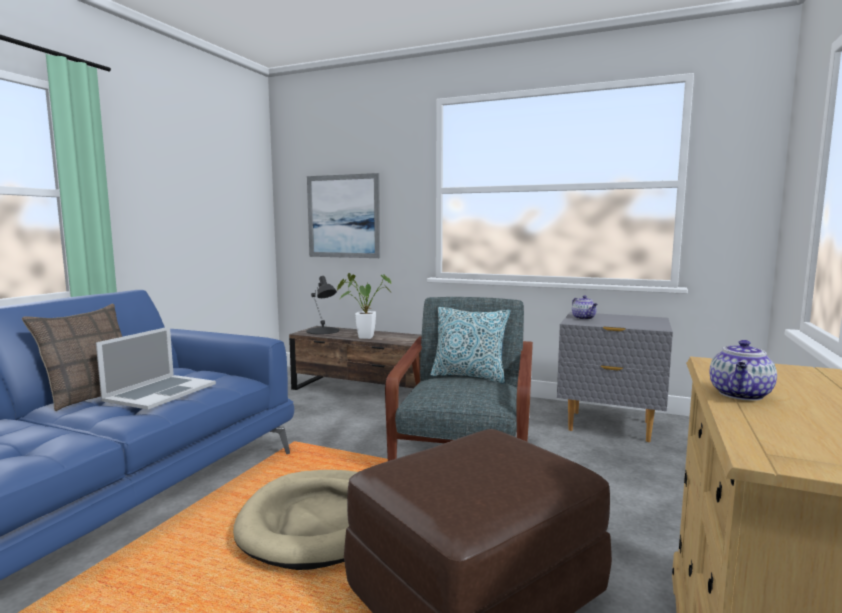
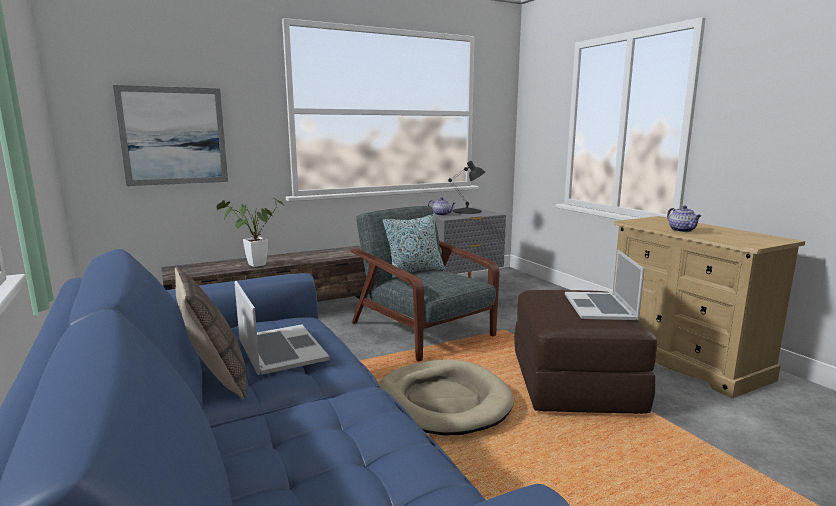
camera: 50 degrees left, 5 degrees up
(323, 331) = (191, 269): black table lamp -> black table lamp (467, 211)
(496, 479) = (600, 306): none -> laptop

